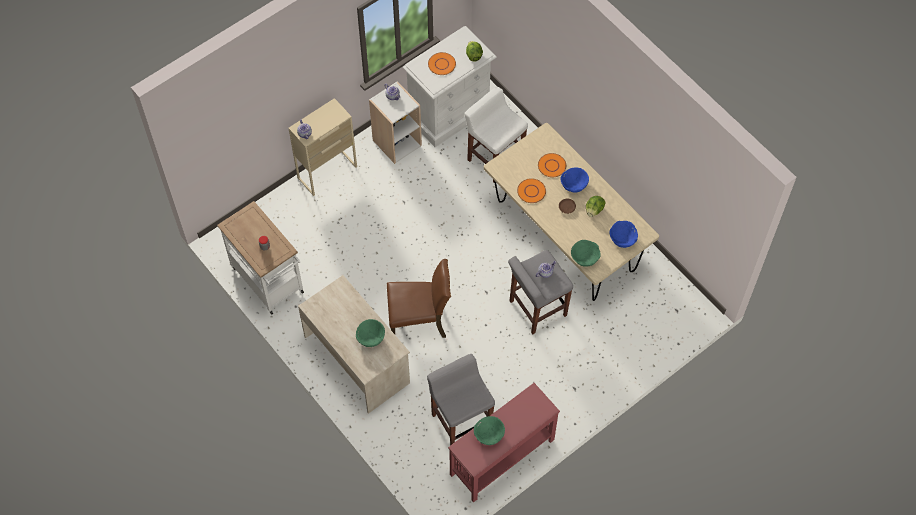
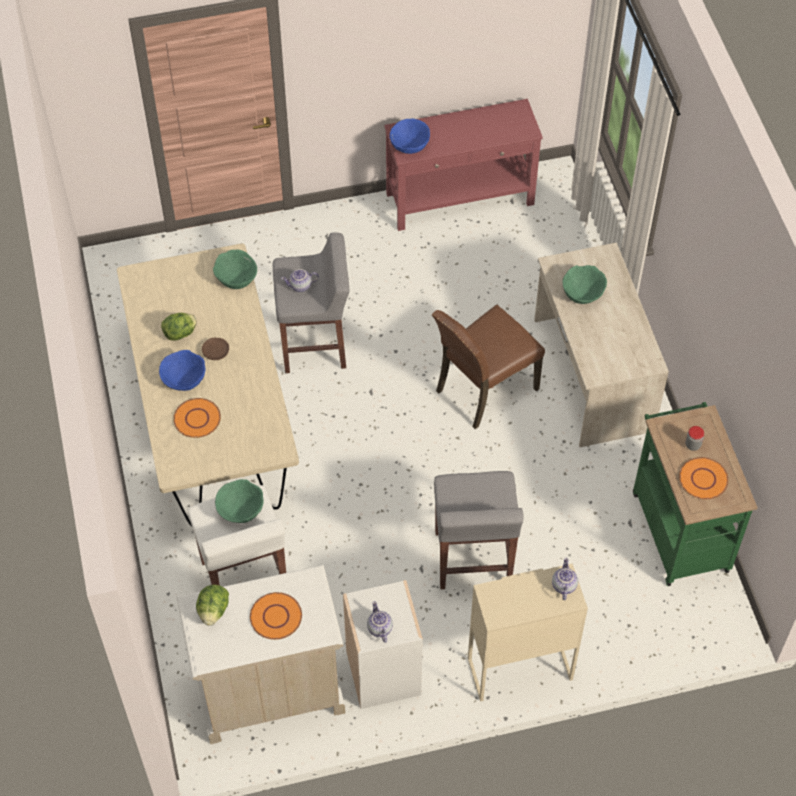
camera: 155 degrees left, 5 degrees down
(269, 281) = (678, 529): white cart -> green cart
(419, 321) = (483, 390): brown chair -> brown chair turned 60 degrees counterclockwise
(461, 420) = (489, 255): grey stool -> grey stool (472, 559)
(489, 434) = (485, 131): green bowl -> green bowl (240, 510)
(531, 191) = (250, 394): orange plate -> orange plate (703, 479)
(623, 239) = (168, 282): blue bowl -> blue bowl (409, 145)

